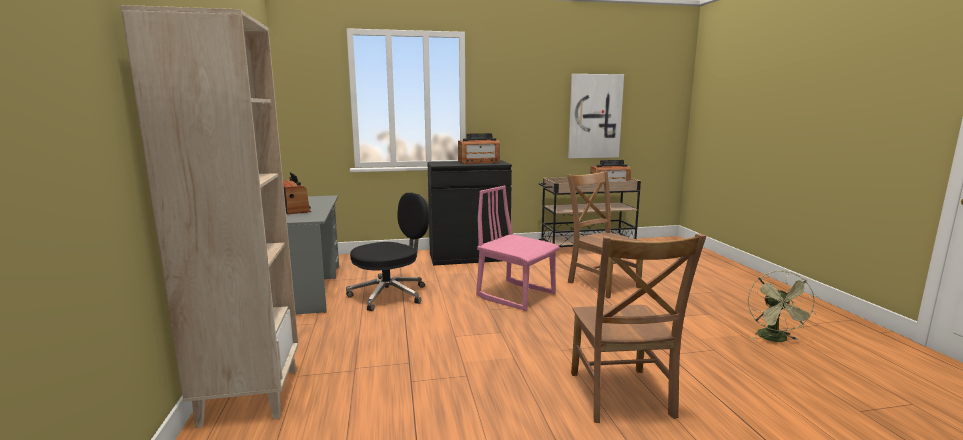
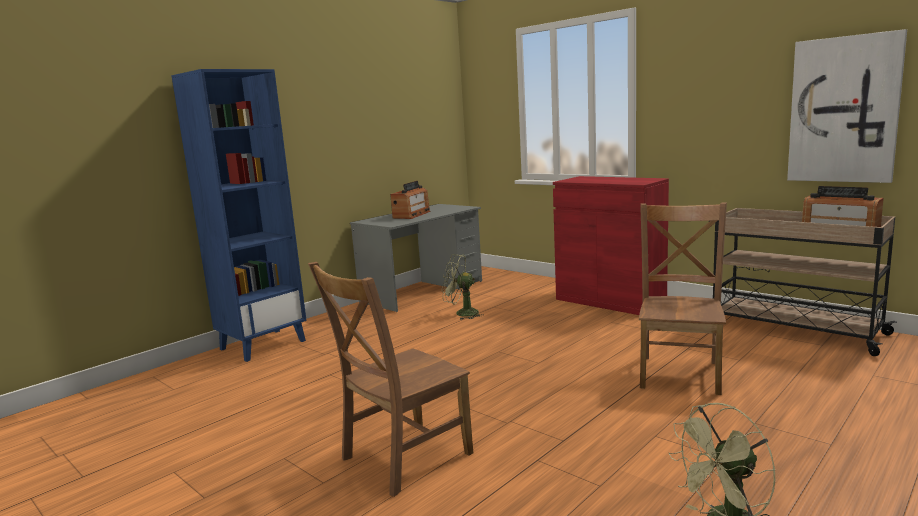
camera: 55 degrees right, 0 degrees up
(249, 395) = (263, 344): beige bookcase -> blue bookcase
(390, 295) = (461, 313): black office chair -> green fan
(469, 257) = (610, 301): black cabinet -> red cabinet
(479, 162) = (624, 179): radio -> none
(516, 295) = (554, 349): pink chair -> none

